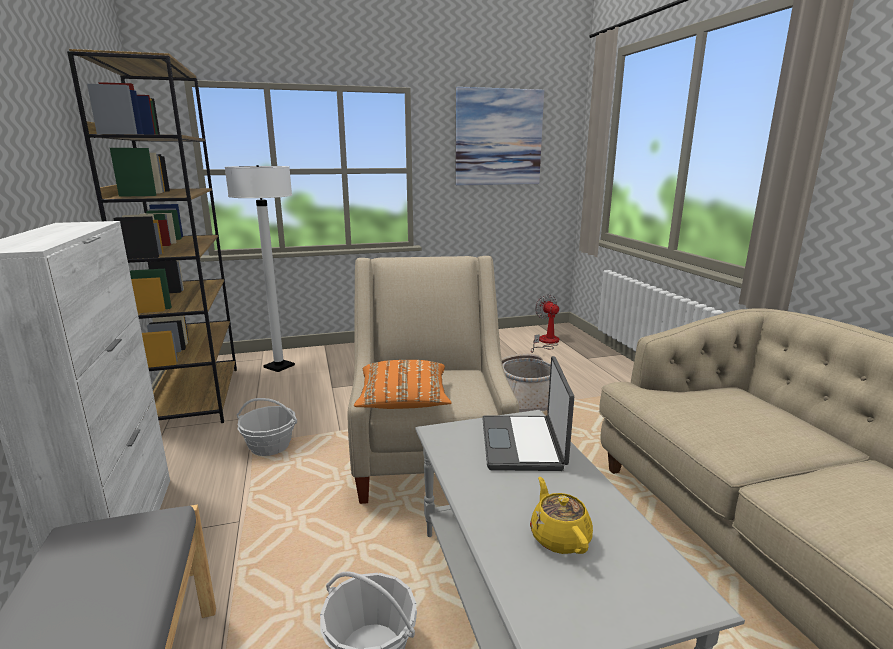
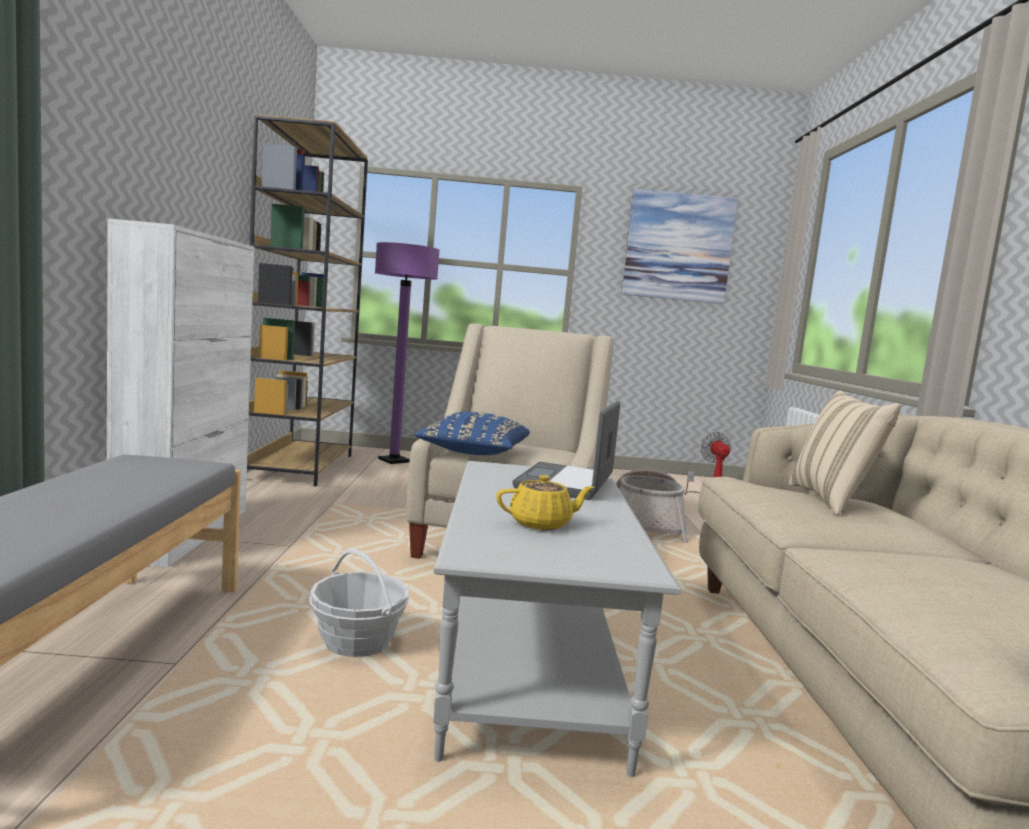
camera: 15 degrees right, 10 degrees down
(270, 446) = (349, 508): basket -> none
(279, 366) = (394, 461): white floor lamp -> purple floor lamp
(403, 401) = (473, 453): orange pillow -> blue pillow
(559, 537) = (541, 524): yellow teapot -> yellow teapot turned 75 degrees clockwise
(724, 405) = (832, 501): none -> beige pillow

